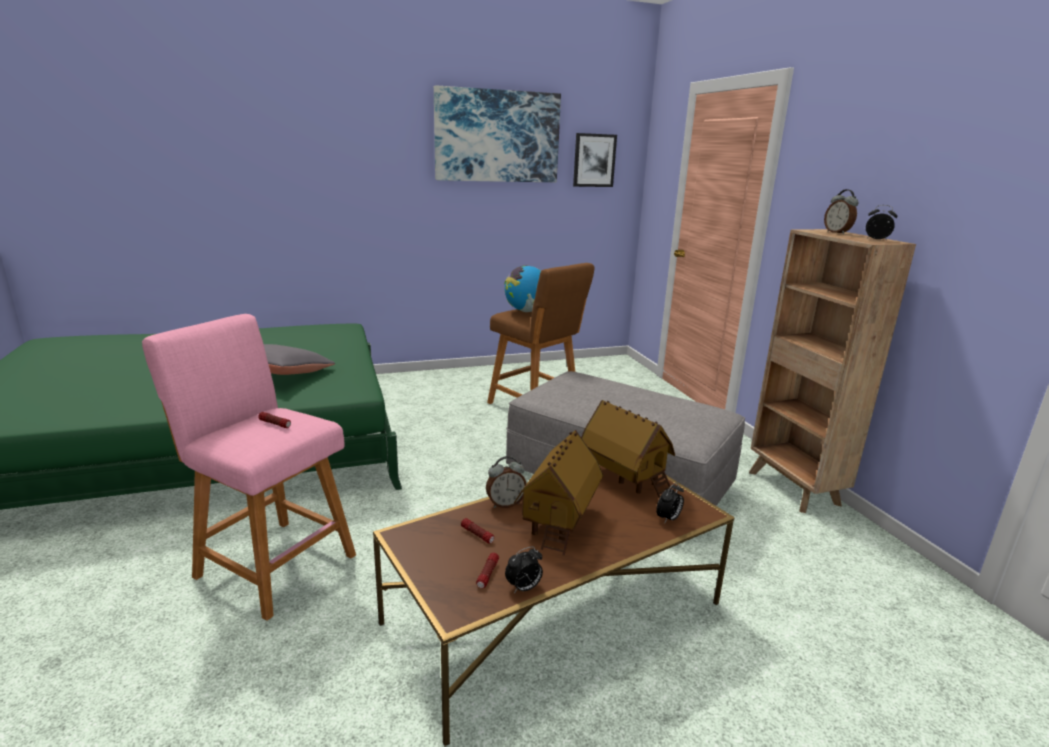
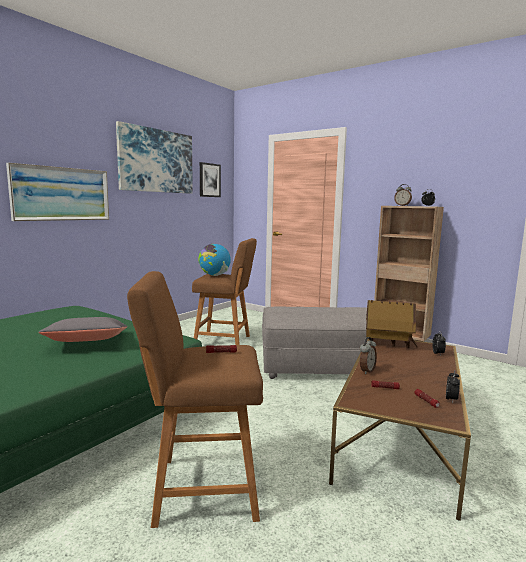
camera: 35 degrees left, 10 degrees down
(271, 563) = (200, 488): pink stool -> brown stool
(357, 187) = (61, 194): none -> picture
(559, 520) = (403, 369): toy house -> none

